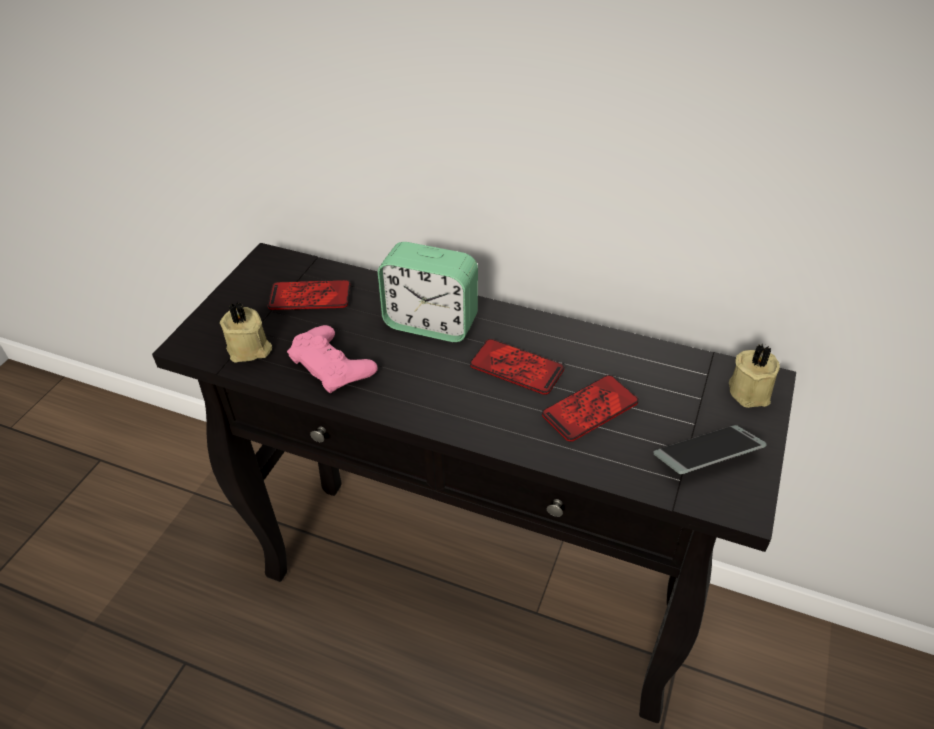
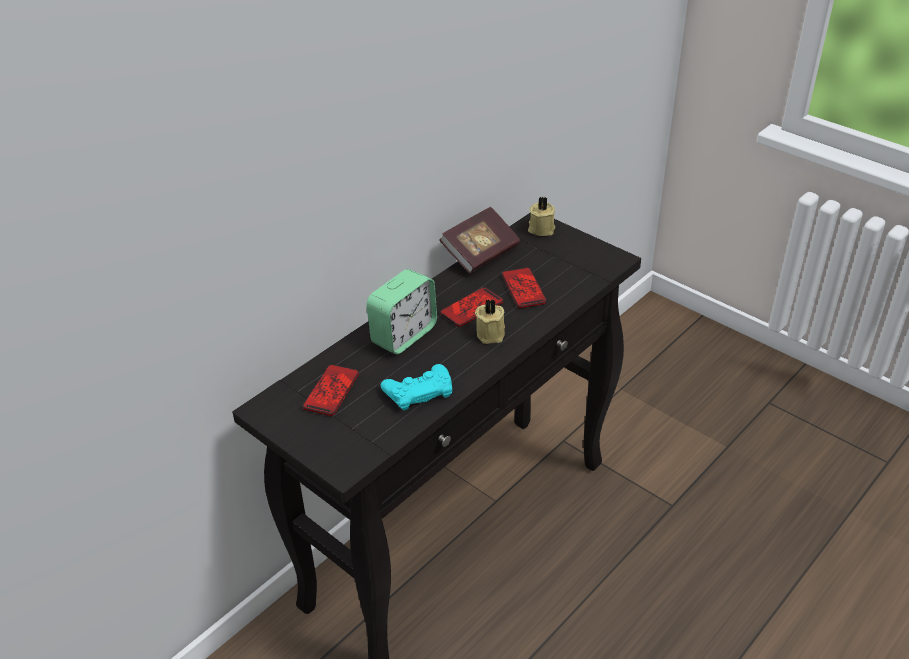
camera: 70 degrees left, 5 degrees down
(249, 349) = (374, 433): beige candle -> beige candle (491, 333)
(332, 365) = (419, 391): pink game controller -> turquoise game controller
(642, 344) = (480, 253): none -> book
(706, 456) = (580, 259): phone -> none

